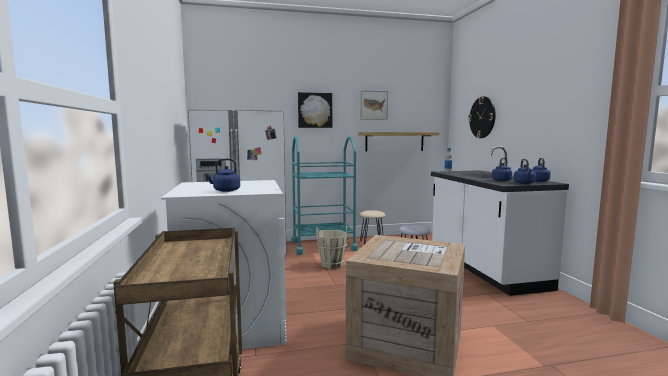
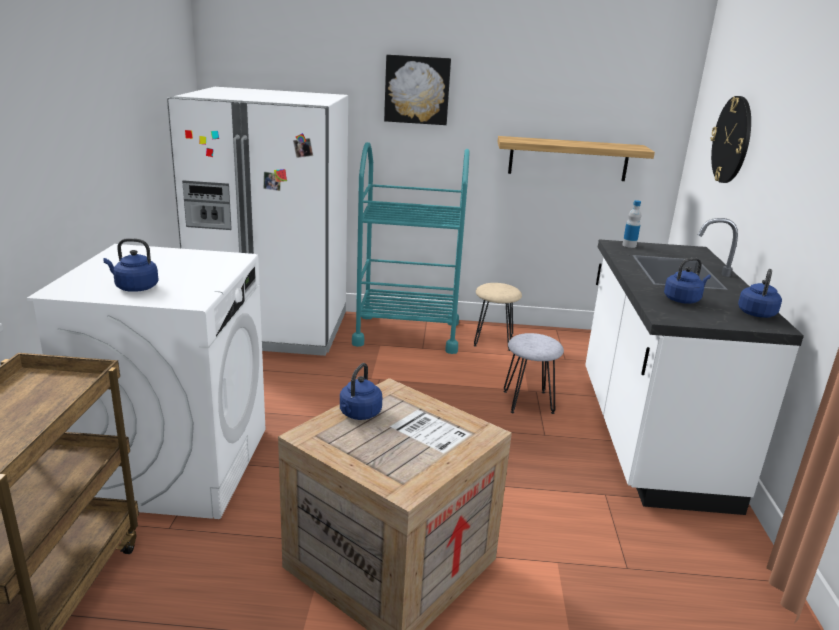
camera: 15 degrees right, 15 degrees up
(331, 265) = (391, 378): beige bucket -> none
(374, 105) = (533, 85): picture -> none
(524, 183) = (711, 319): blue kettle -> blue kettle (359, 414)

